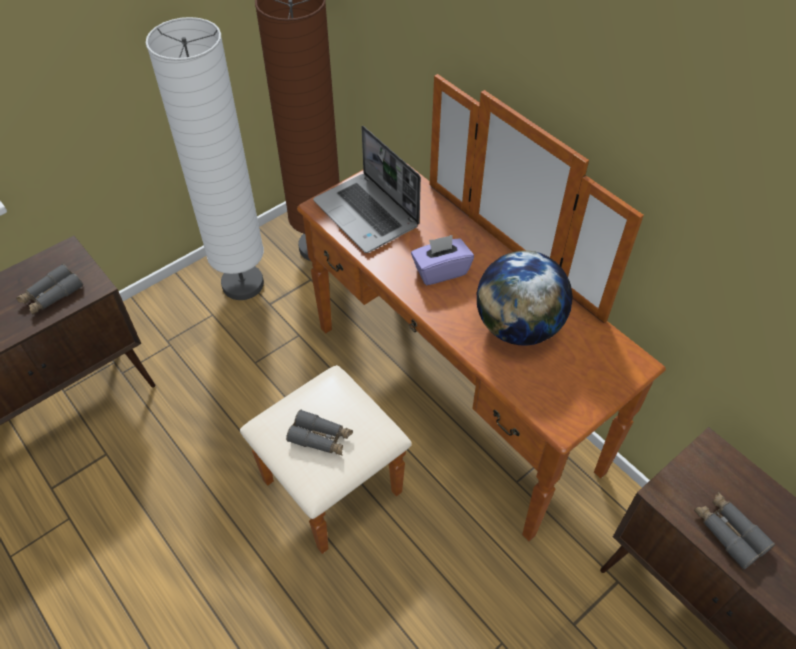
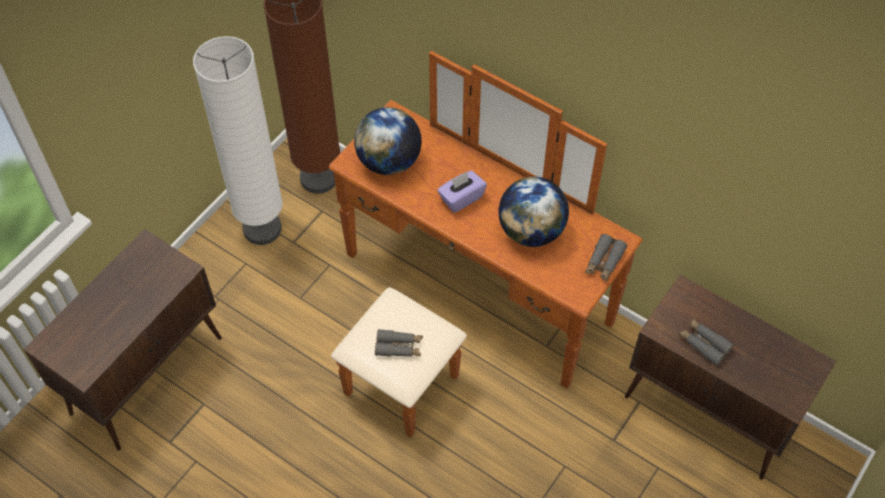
camera: 15 degrees left, 5 degrees up
(51, 295) = (153, 284): grey binoculars -> grey binoculars (604, 262)
(368, 214) = (389, 161): laptop -> globe

